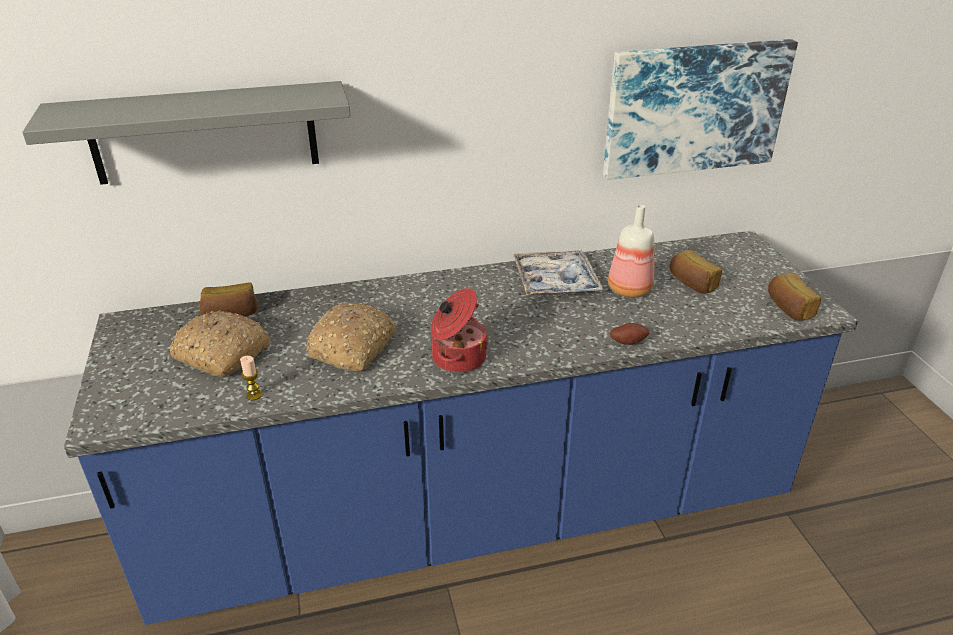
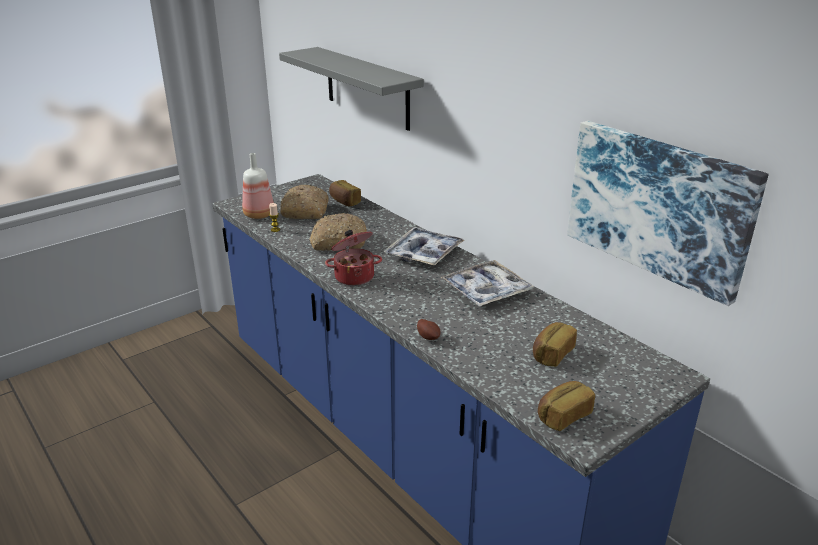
camera: 65 degrees right, 5 degrees down
(441, 295) = (424, 253): none -> tray
(628, 290) = (507, 324): bottle -> bottle (258, 214)

